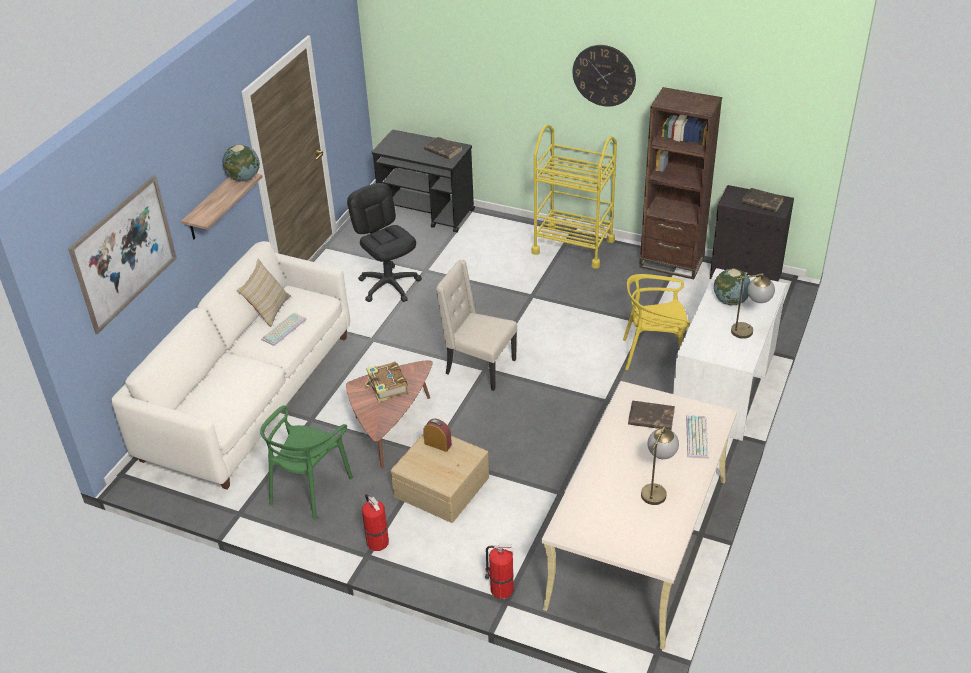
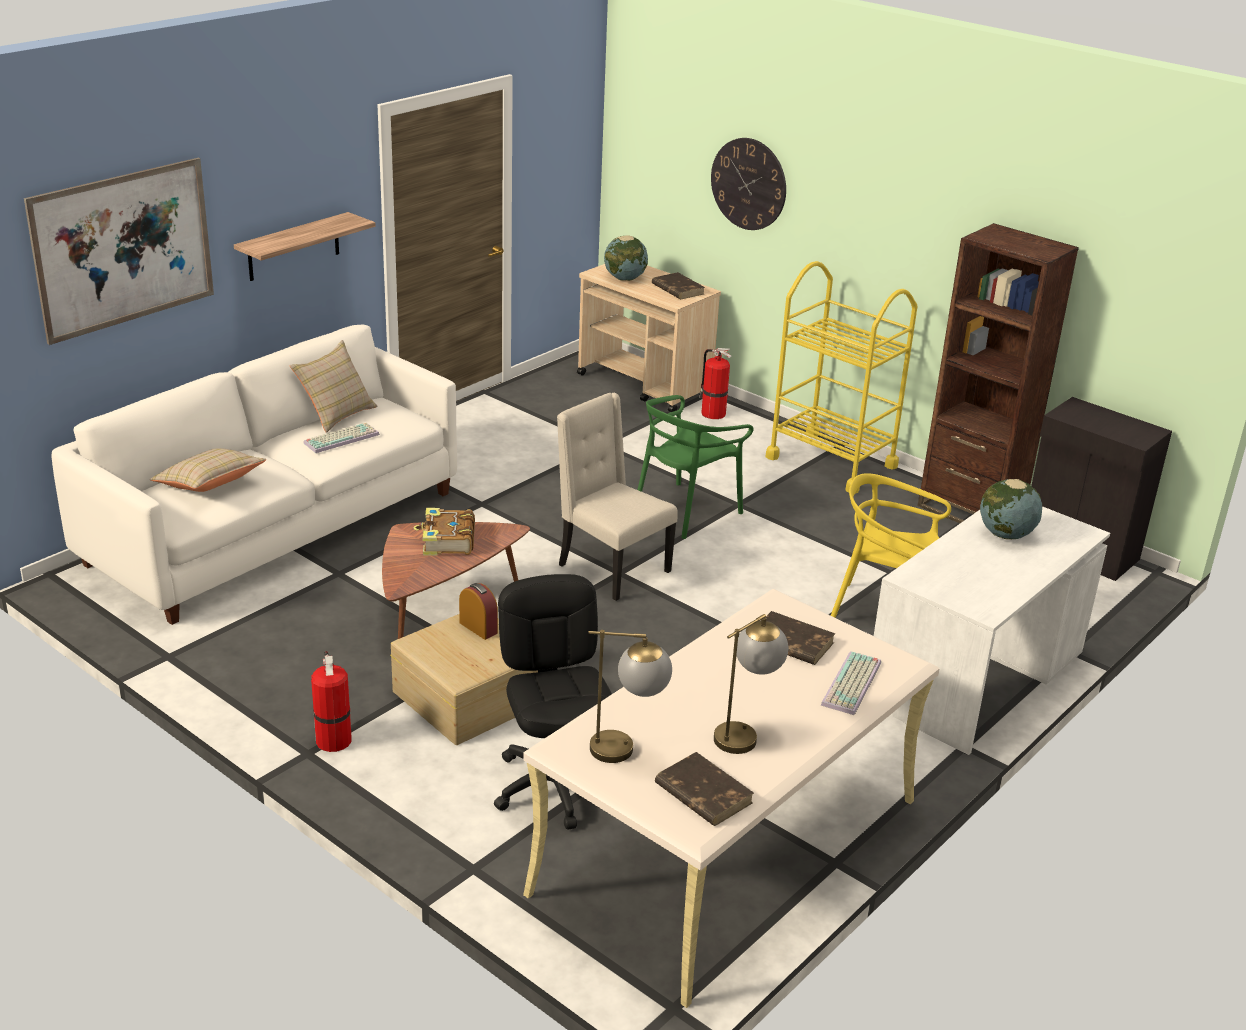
camera: 15 degrees right, 10 degrees down
(220, 391) = (210, 485): none -> beige pillow
(244, 178) = (348, 221): globe -> globe (625, 279)
(309, 489) = (282, 652): green chair -> green chair (685, 511)
(389, 285) = (543, 450): black office chair -> black office chair (555, 785)
(427, 213) = (645, 384): black cart -> beige cart
(500, 589) = (475, 849): fire extinguisher -> fire extinguisher (712, 413)
(604, 75) = (913, 199): wall clock -> wall clock (748, 184)
(749, 330) = (1017, 575): table lamp -> table lamp (627, 750)
(762, 202) = (1116, 426): brown book -> brown book (702, 793)

